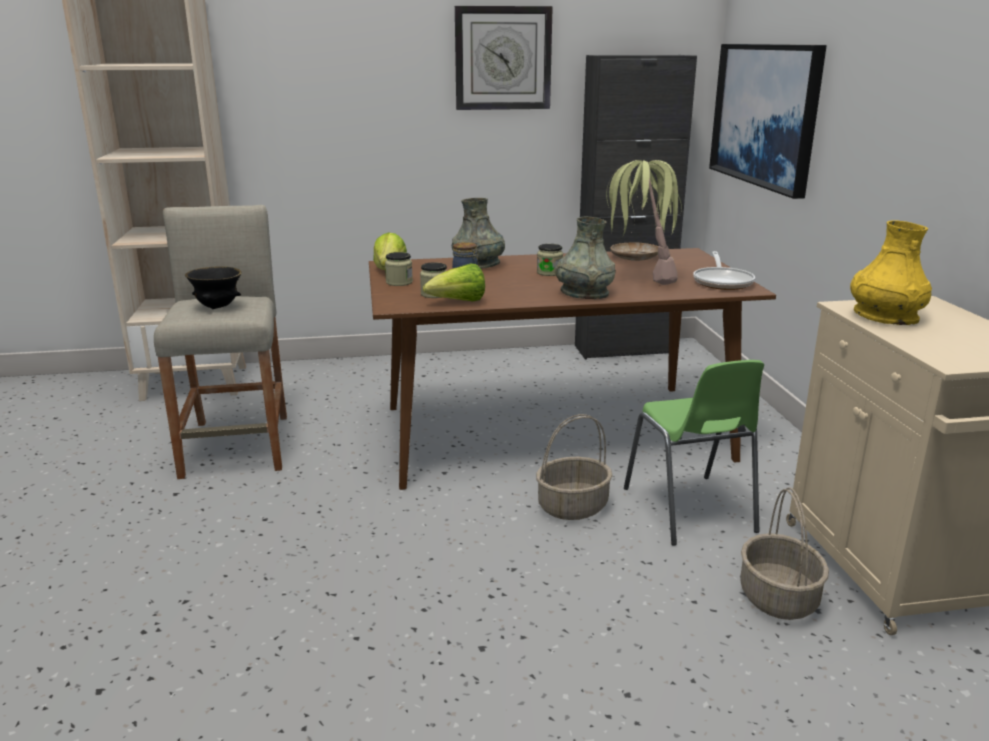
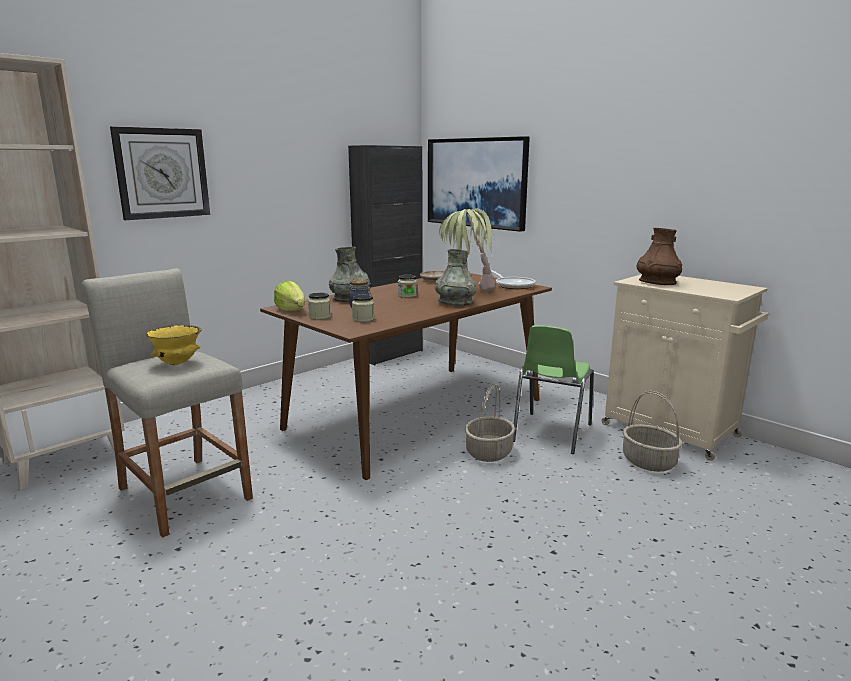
camera: 35 degrees left, 5 degrees down
(217, 307) = (177, 363): black bowl -> yellow bowl
(458, 302) = (391, 321): lettuce -> none
(503, 58) = (294, 147): wall clock -> wall clock (162, 173)
(689, 510) = (550, 433): green chair -> green chair turned 75 degrees clockwise
(885, 317) = (657, 283): yellow vase -> brown vase

